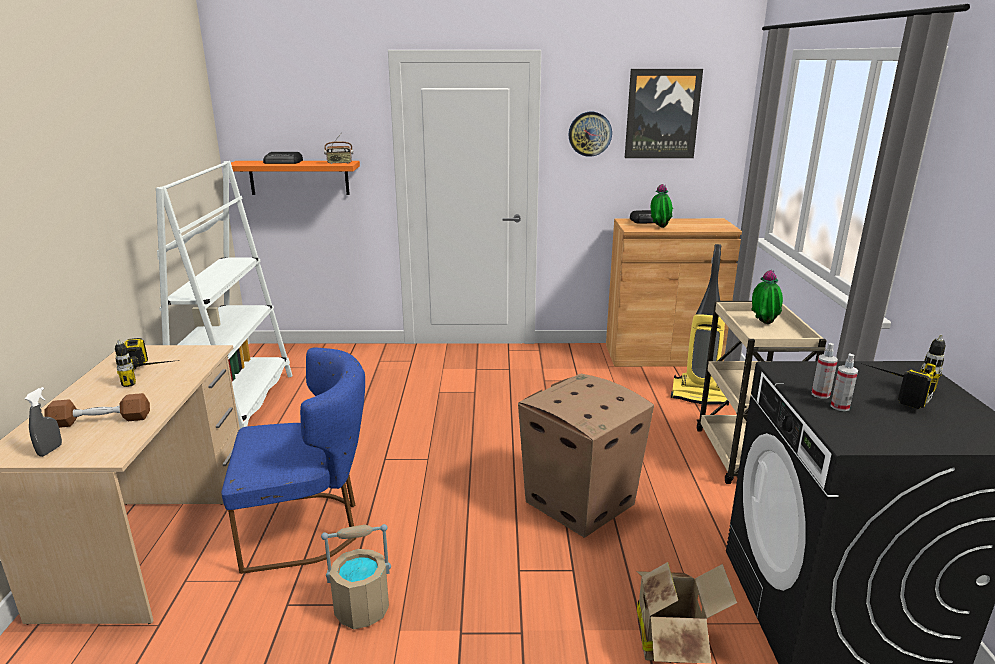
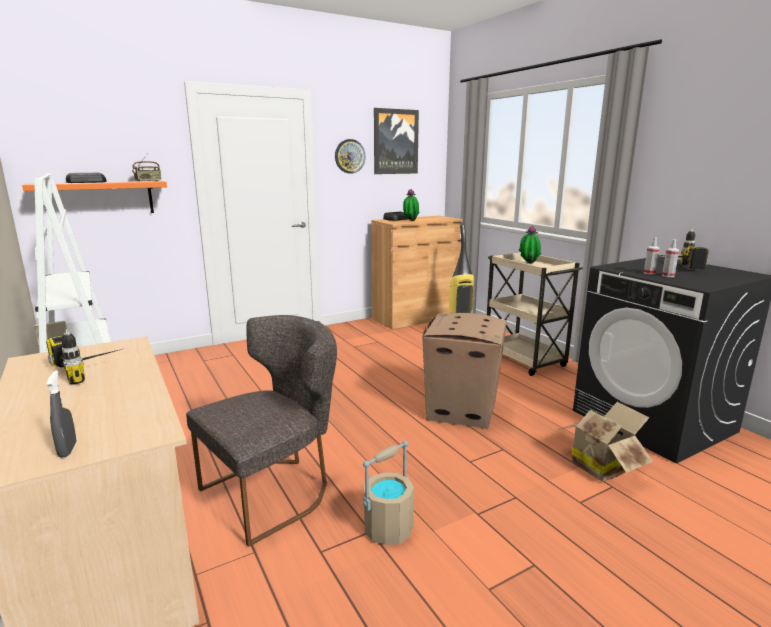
camera: 30 degrees left, 5 degrees down
(101, 420) = (92, 413): brown dumbbell -> none
(308, 528) = (274, 490): blue chair -> grey chair

